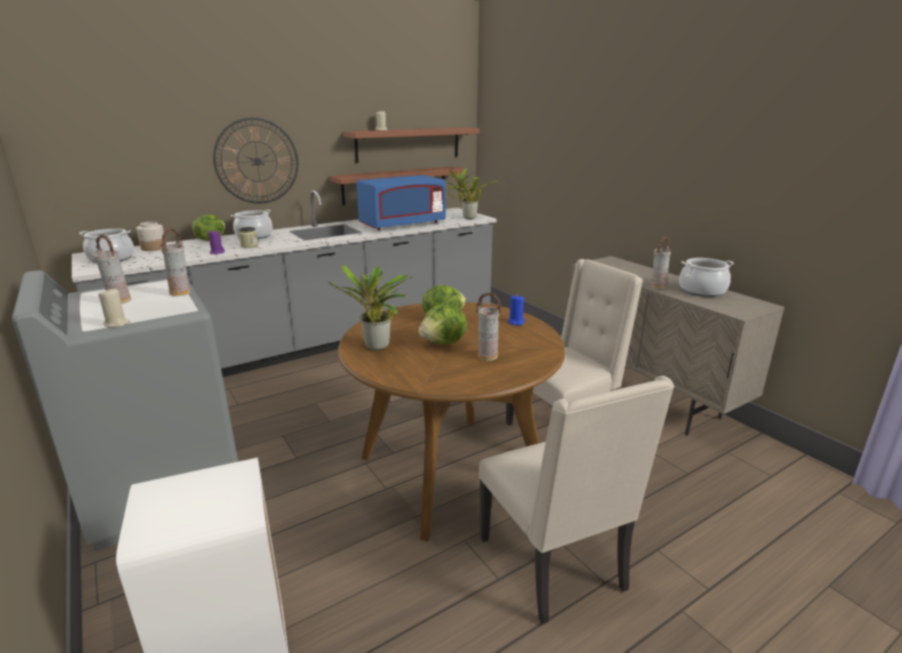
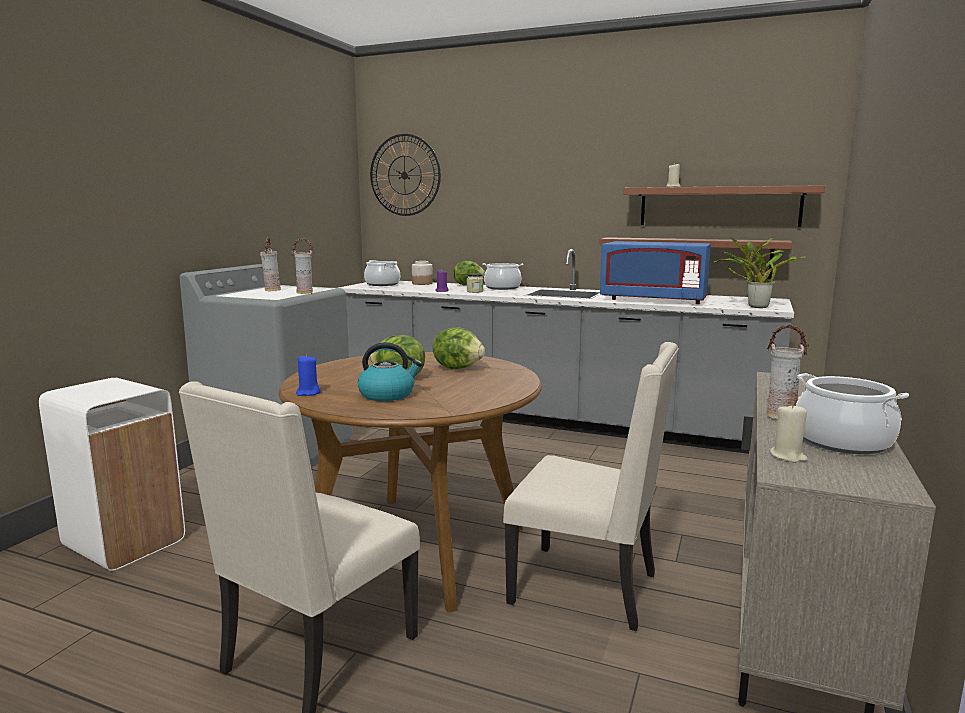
camera: 55 degrees right, 10 degrees down
(117, 323) = (233, 296): beige candle -> beige candle (788, 456)
(257, 161) = (531, 216): wall clock -> wall clock (404, 175)
(377, 348) = (355, 366): potted plant -> none
(487, 357) = (388, 395): vase -> kettle
(516, 322) = (501, 388): blue candle -> blue candle (308, 393)

